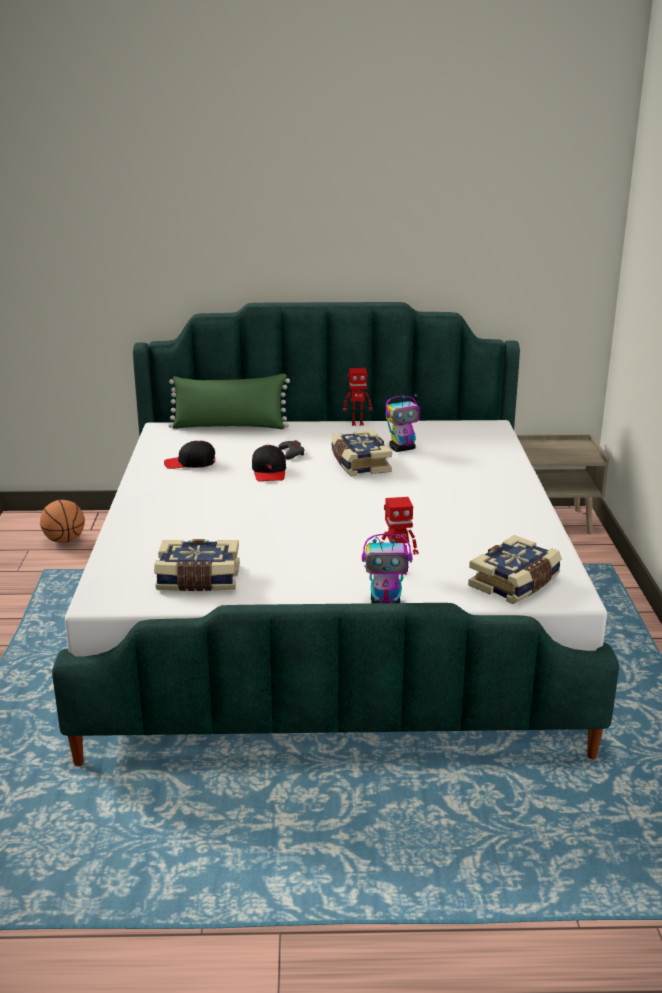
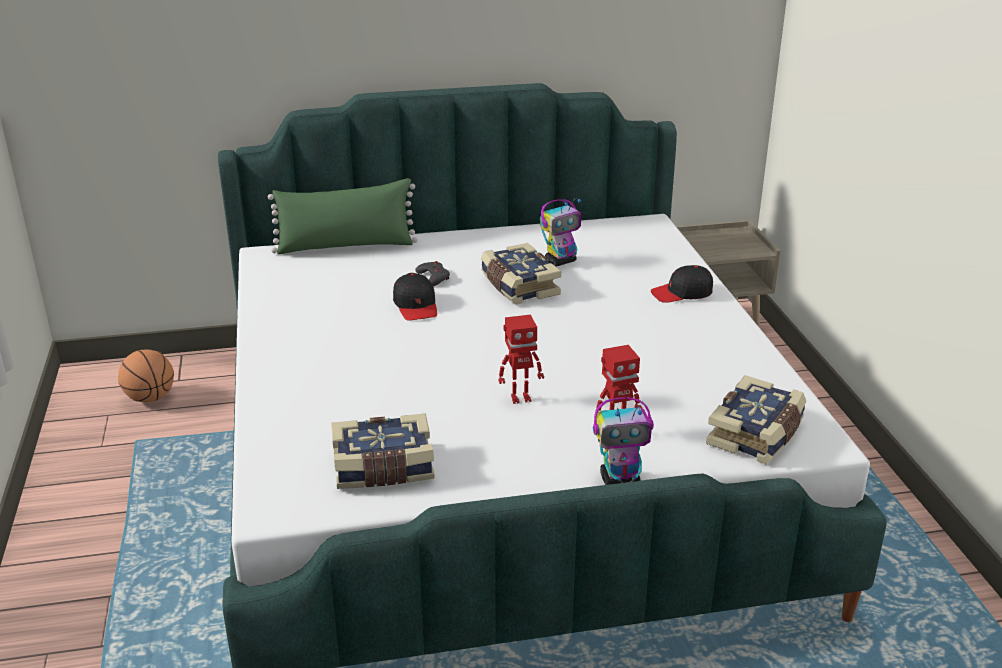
camera: 10 degrees left, 5 degrees up
(190, 463) = (316, 302): black cap -> black cap (682, 293)
(357, 423) = (496, 231): toy robot -> toy robot (520, 398)

